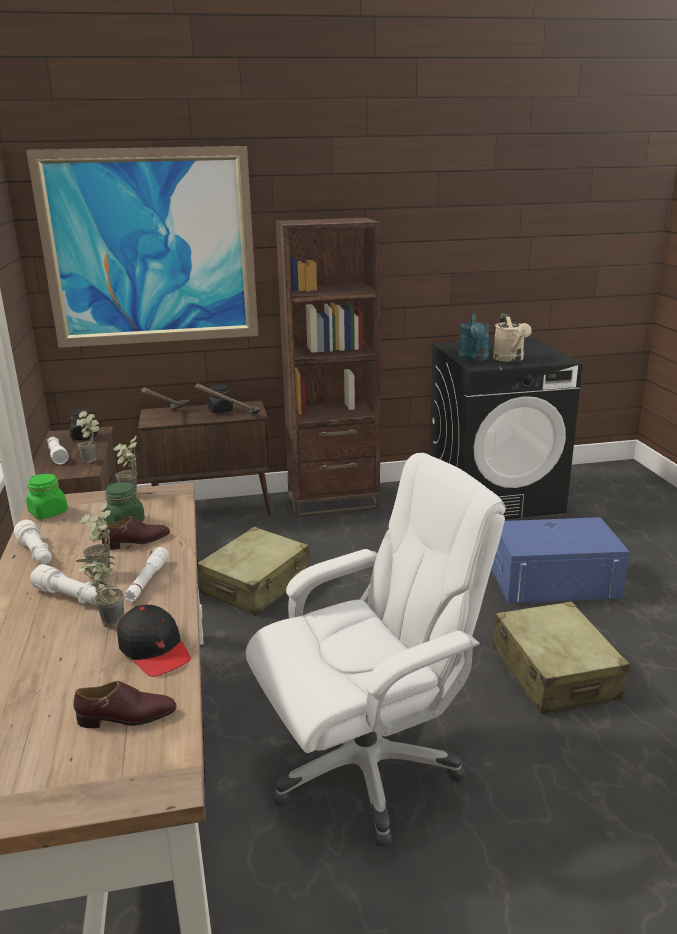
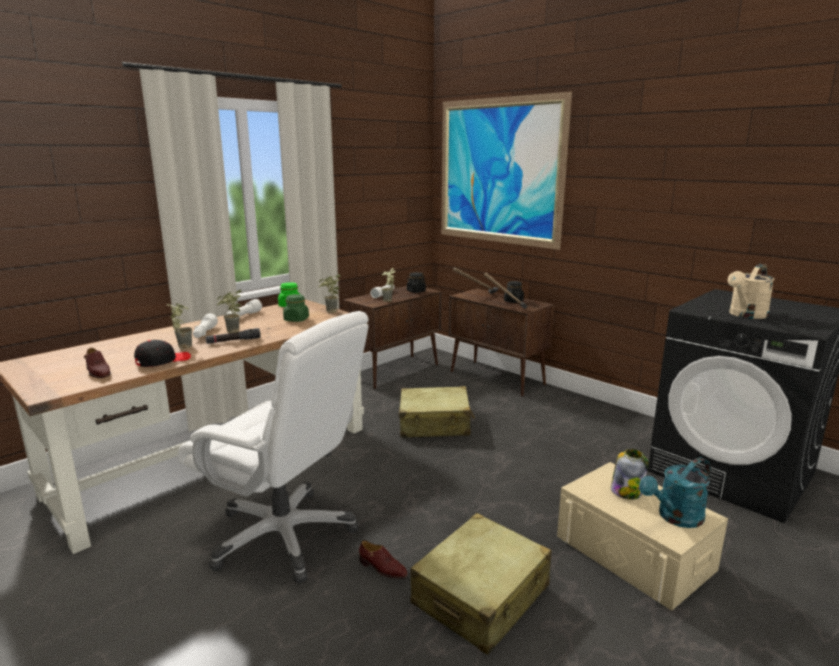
camera: 55 degrees right, 5 degrees down
(136, 541) = (276, 327): brown shoe -> brown shoe (382, 568)
(147, 581) = (233, 341): white flashlight -> black flashlight
(155, 650) = (162, 361): black cap -> black cap turned 150 degrees counterclockwise
(333, 501) = (582, 408): brown bookcase -> none
(474, 359) = (708, 306): turquoise watering can -> turquoise watering can (675, 518)
(540, 534) = (626, 491): none -> jar
(553, 581) = (634, 552): blue storage box -> beige storage box

